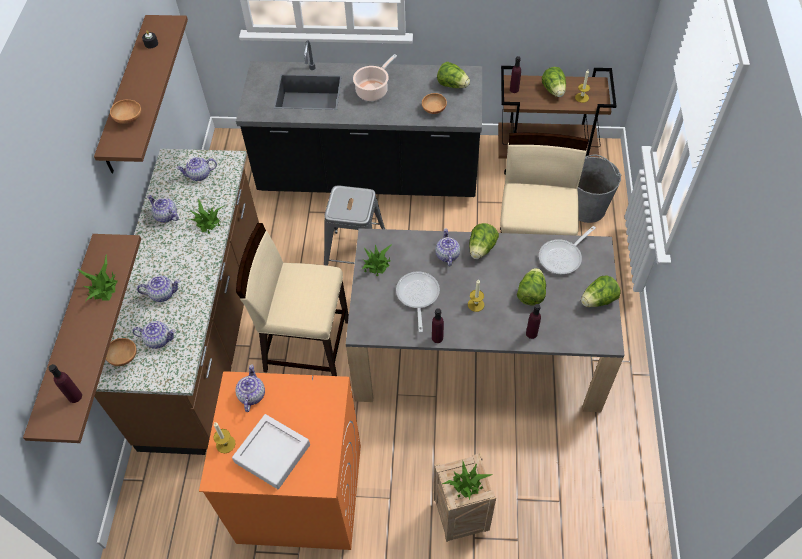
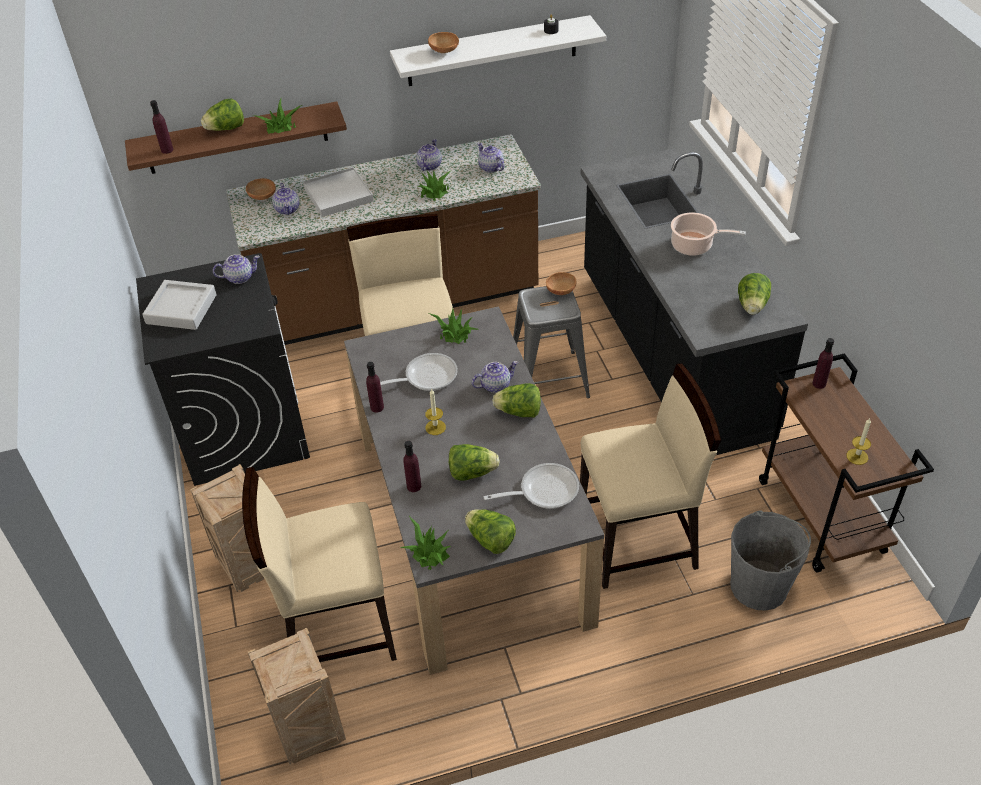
camera: 70 degrees right, 10 degrees down
(127, 95) = (492, 51): brown shelf -> white shelf
(163, 293) = (338, 194): teapot -> white tray
(225, 444) = (184, 278): candle -> none
(299, 493) = (244, 428): orange washing machine -> black washing machine
(433, 110) = (697, 301): brown bowl -> brown bowl (560, 291)
(466, 484) = (223, 495): potted plant -> potted plant (429, 552)
(543, 464) = (337, 628): none -> beige chair
(554, 90) = (848, 424): lettuce -> lettuce (226, 129)
(563, 257) = (543, 490): frying pan -> frying pan turned 135 degrees clockwise
(627, 504) = (308, 731): none -> crate

